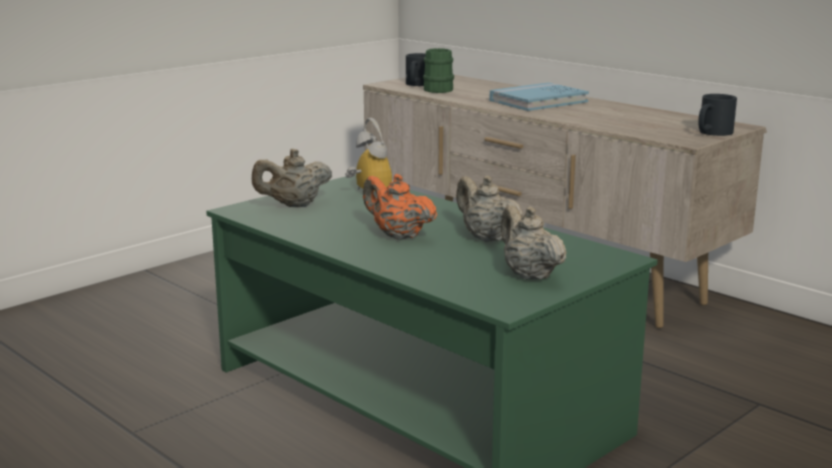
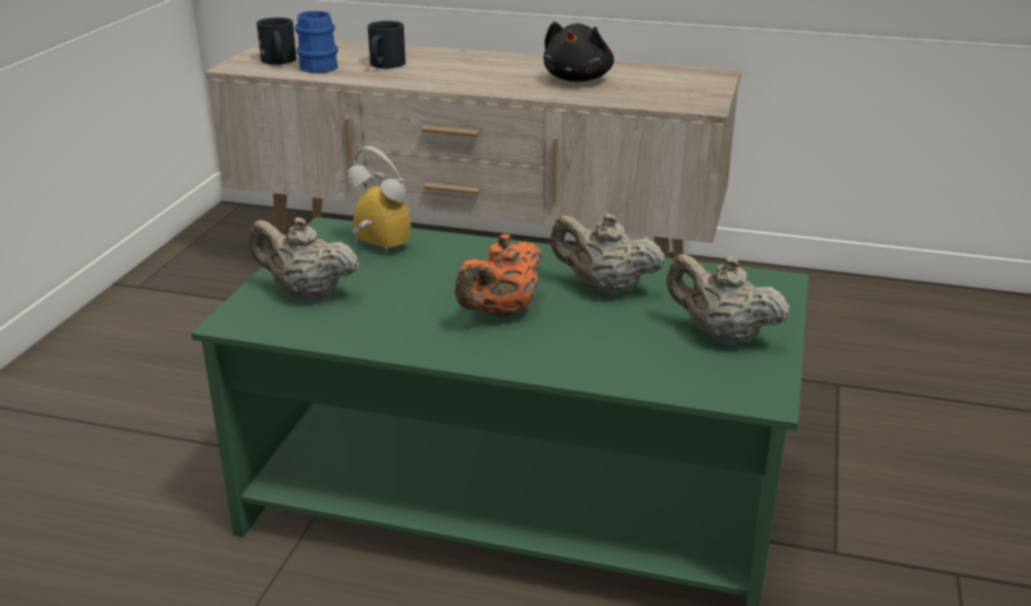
camera: 30 degrees left, 10 degrees up
(294, 205) = (306, 293): beige teapot -> beige teapot turned 75 degrees clockwise
(397, 235) = (501, 312): orange teapot -> orange teapot turned 60 degrees counterclockwise
(439, 89) = (318, 65): green mug -> blue mug
(538, 101) = (463, 68): blue book -> none
(615, 116) = (578, 79): none -> black plush toy
(712, 133) = (708, 89): black mug -> black mug (384, 65)

